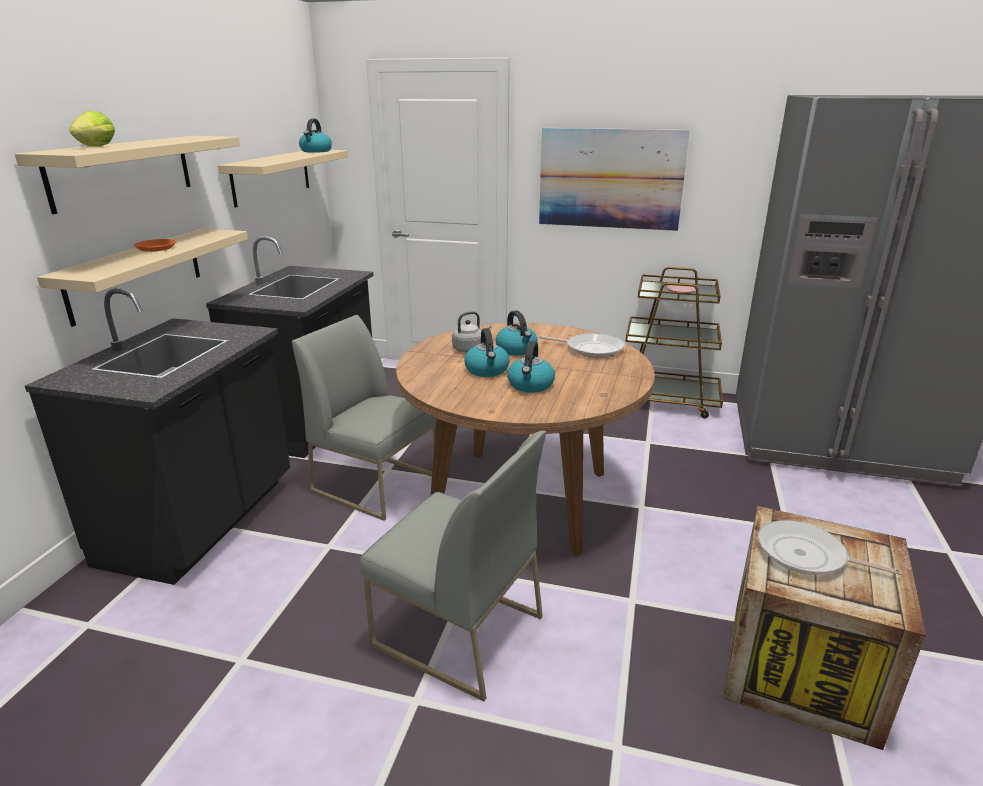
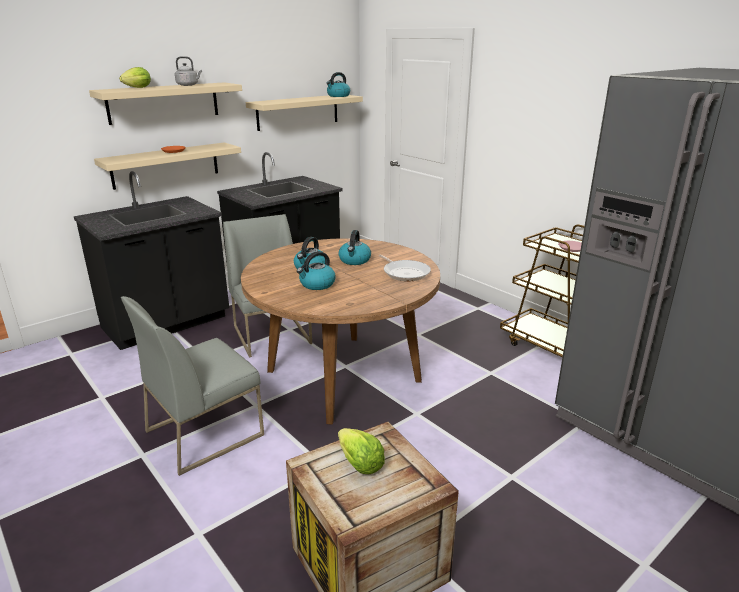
camera: 35 degrees right, 0 degrees up
(456, 631) = (205, 432): grey chair -> grey chair turned 75 degrees clockwise
(470, 349) = (327, 252): grey kettle -> grey kettle (188, 85)
(610, 178) = (539, 136): picture -> none
(806, 555) = (359, 463): frying pan -> lettuce

